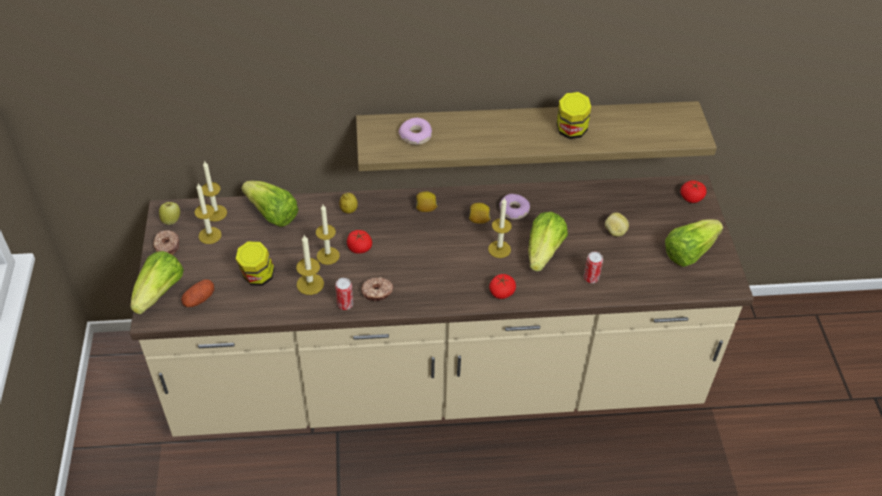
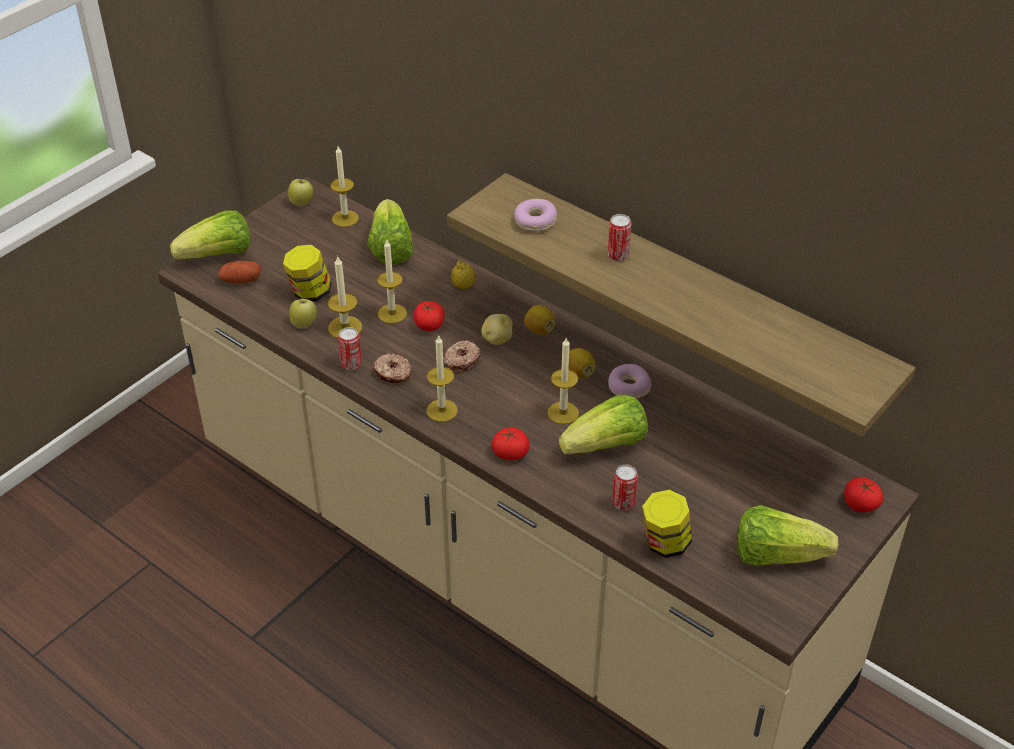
camera: 45 degrees right, 5 degrees down
(166, 246) = (271, 221): donut -> donut (461, 360)
(210, 235) = (316, 234): candle -> candle (442, 410)
(281, 299) = (304, 324): none -> apple
(487, 129) = (618, 255): none -> can
(571, 131) = (707, 309): jar -> jar (665, 543)
(615, 232) = (714, 478): potato -> potato (497, 339)

